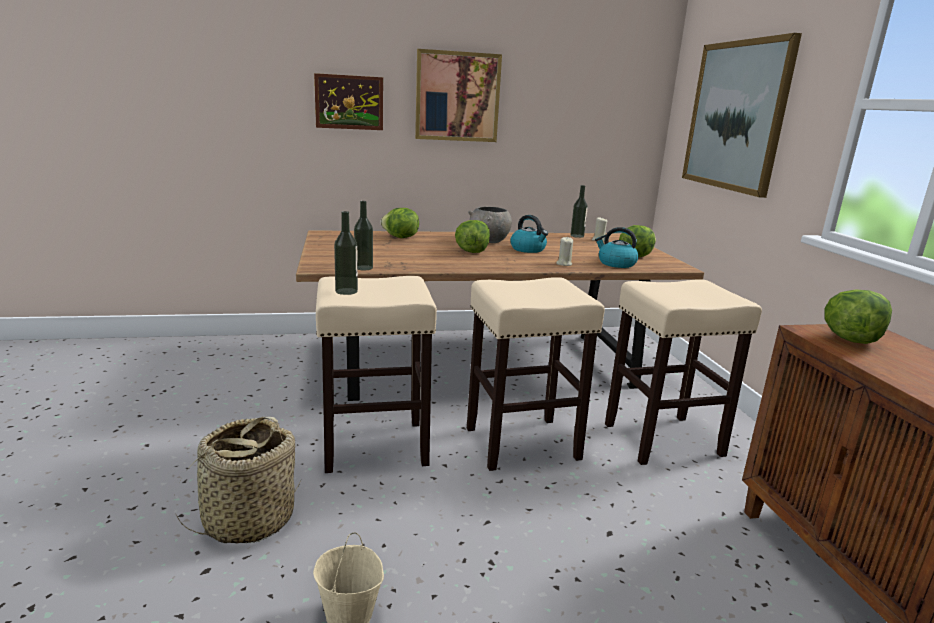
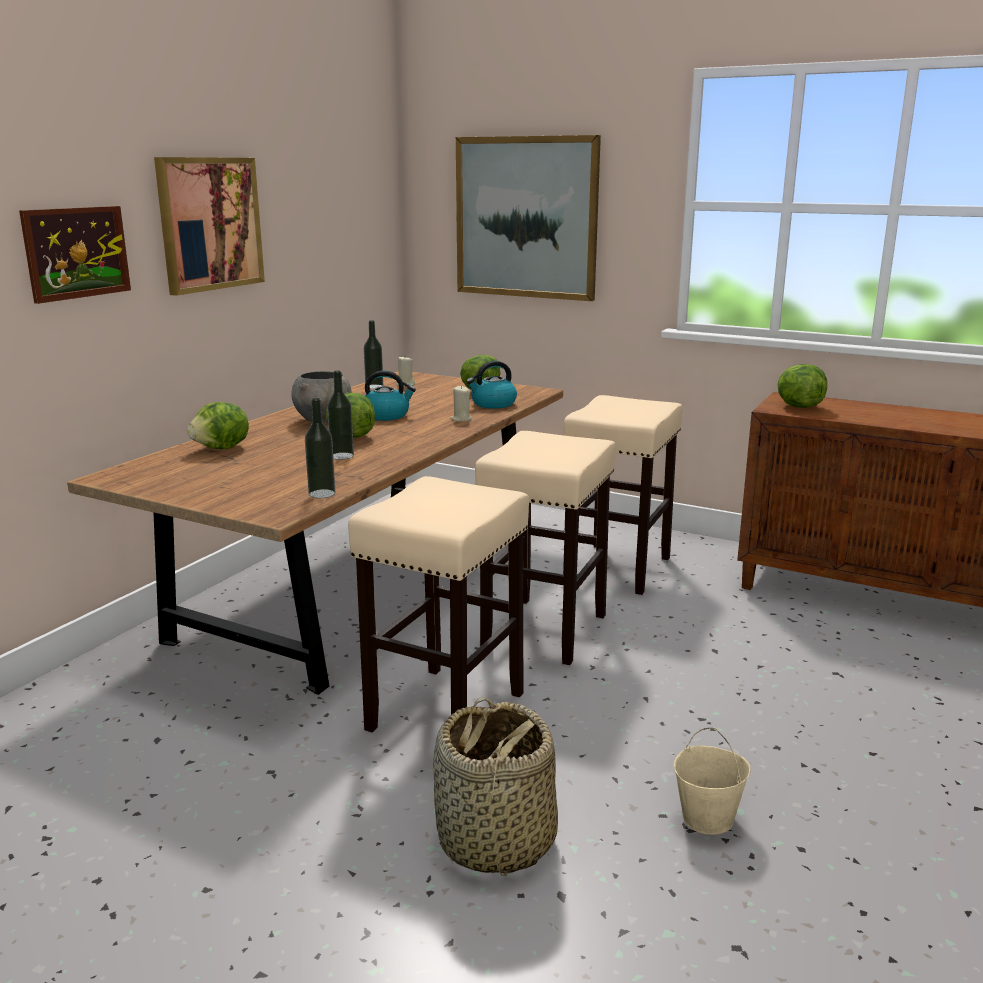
camera: 50 degrees left, 0 degrees up
(346, 291) = (434, 515): bottle -> bottle (342, 456)

